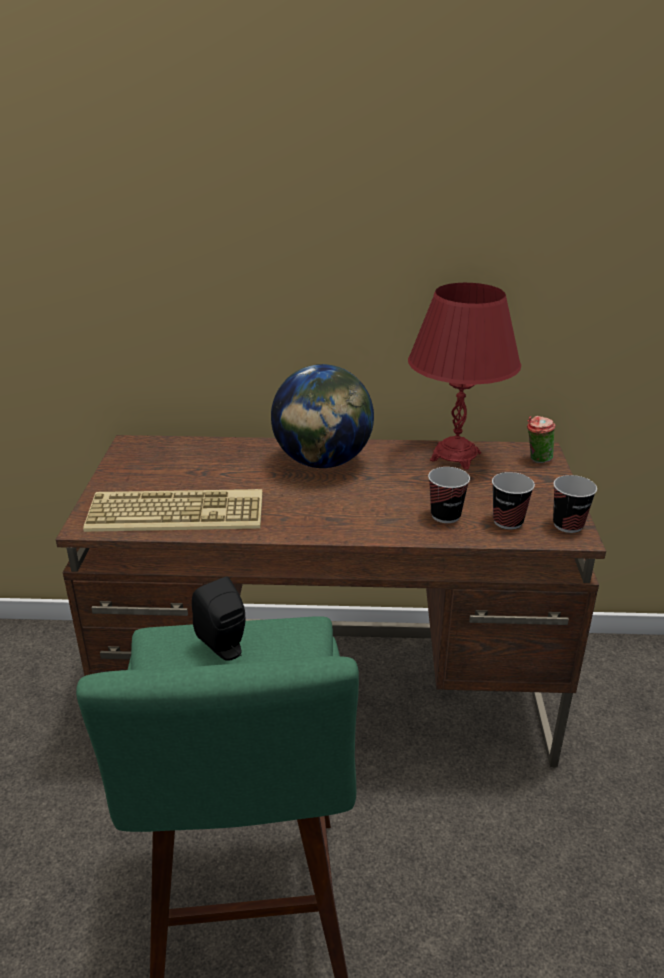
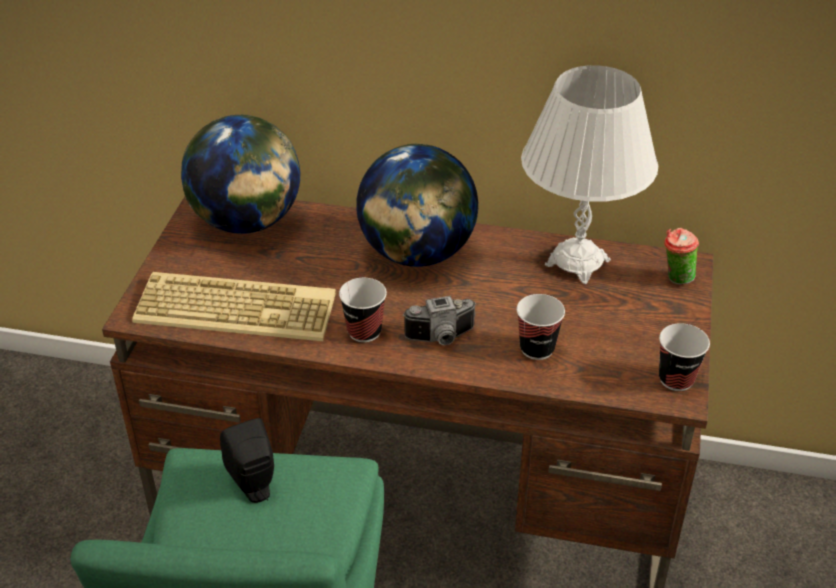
camera: 10 degrees right, 10 degrees up
(171, 454) = (247, 222): none -> globe
(363, 516) = (442, 338): none -> camera
(455, 457) = (577, 263): red table lamp -> white table lamp
(508, 521) = (606, 366): cup -> cup (364, 331)

